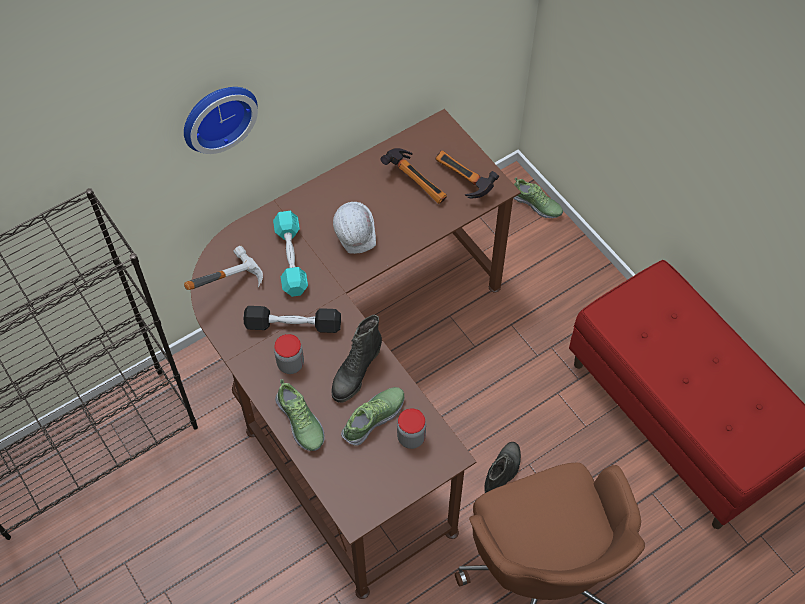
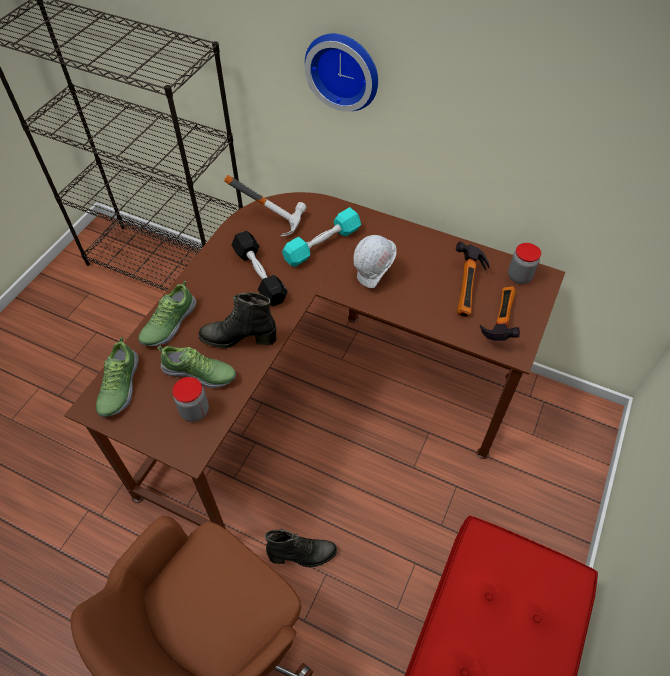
camera: 60 degrees right, 5 degrees down
(290, 364) = (221, 291): jar -> jar (519, 277)
(536, 204) = (594, 445): shoe -> shoe (118, 386)

